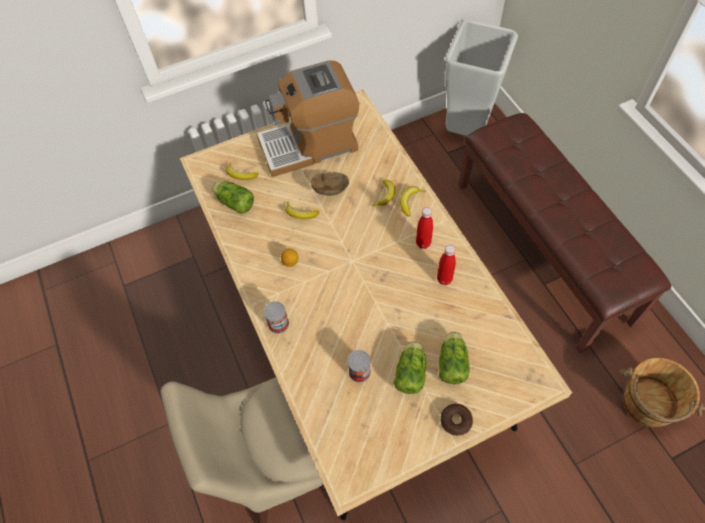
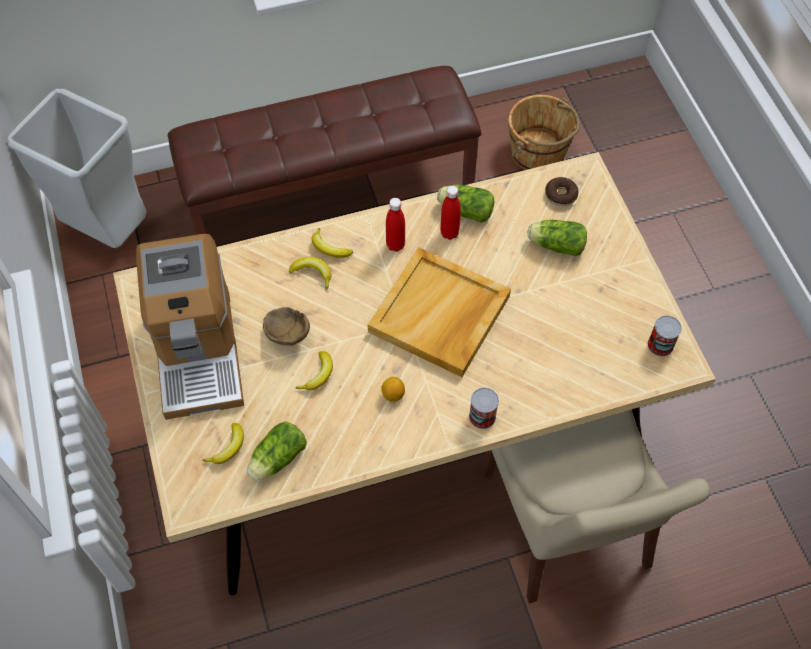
camera: 85 degrees left, 0 degrees up
(359, 371) = (557, 335): can -> can (660, 345)
(363, 283) = (440, 315): none -> beige tray
(411, 371) = (561, 285): lettuce -> lettuce (464, 210)
(455, 421) = (622, 254): donut -> donut (561, 195)

